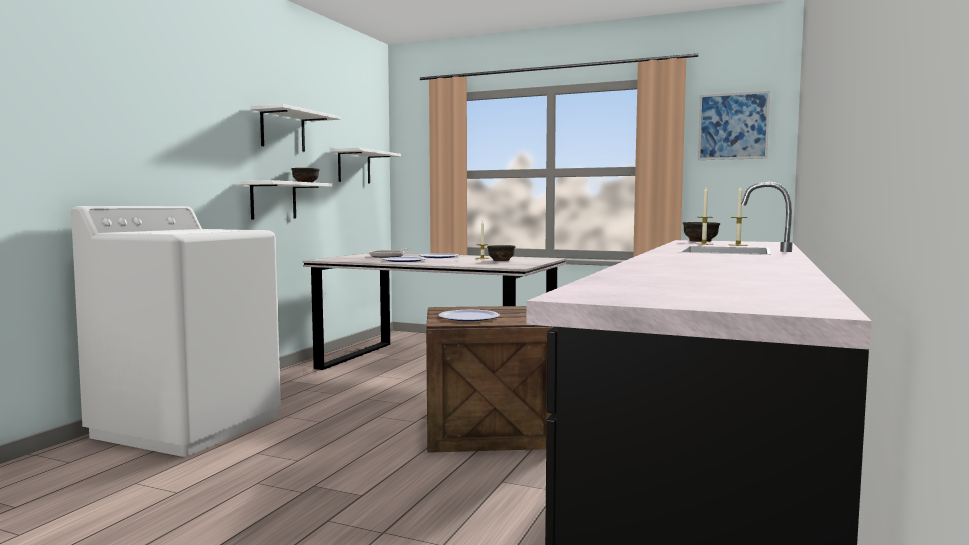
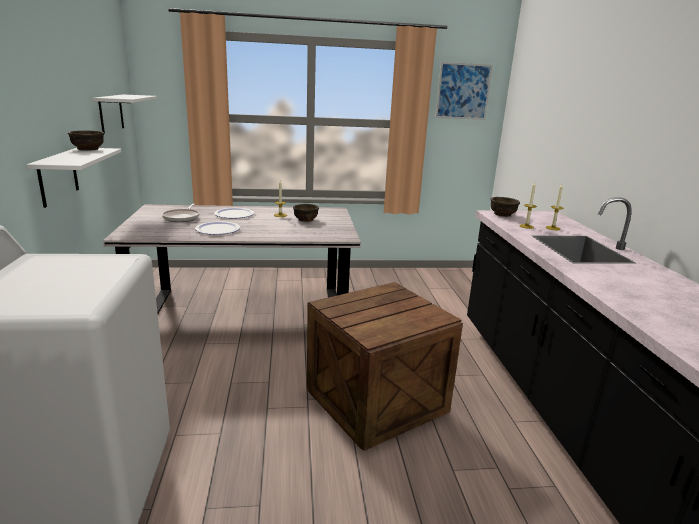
camera: 30 degrees left, 15 degrees up
(283, 130) = (53, 86): white shelf -> none
(469, 317) = (375, 320): plate -> none

